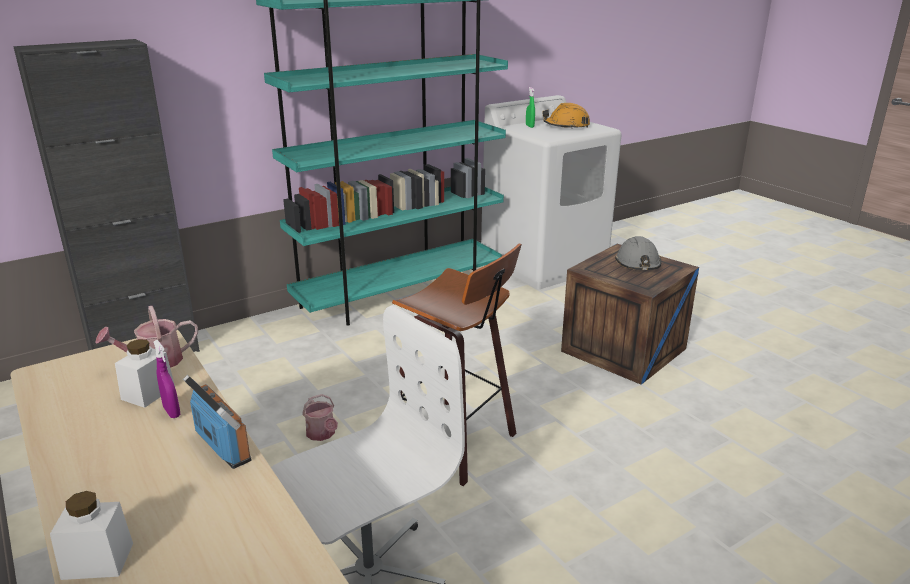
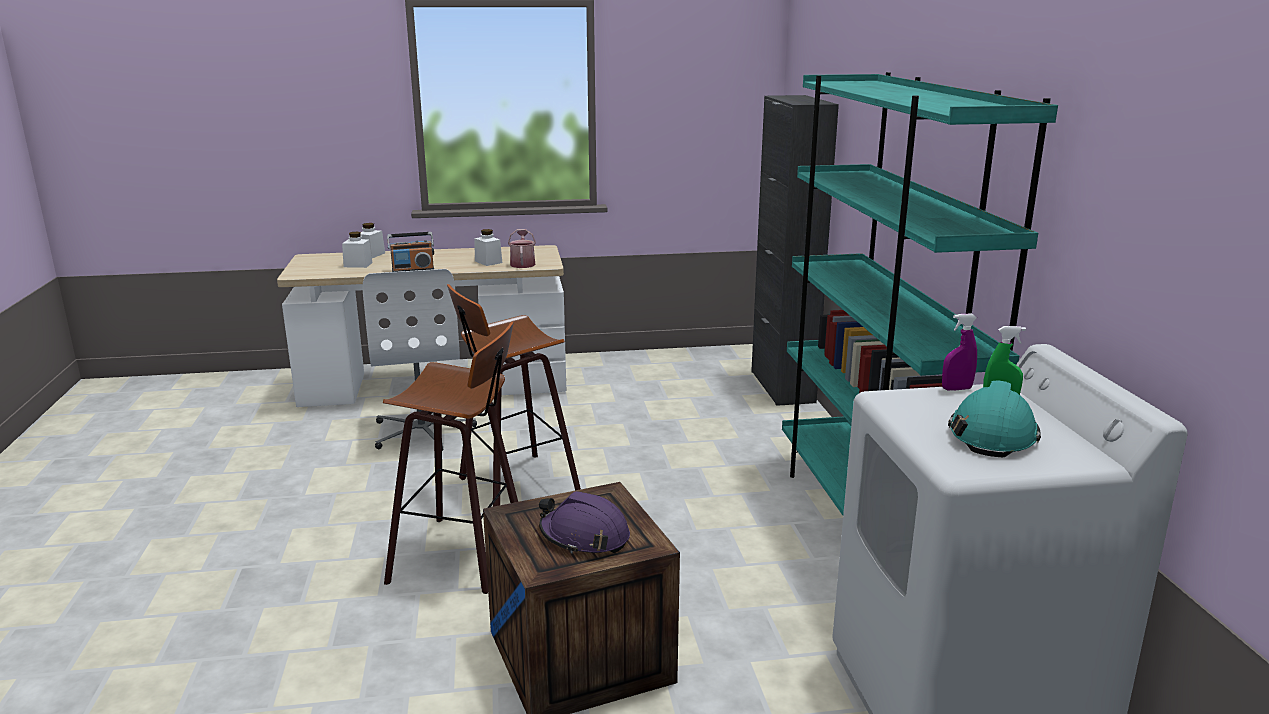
camera: 115 degrees right, 5 degrees down
(172, 412) = (461, 264): purple spray bottle -> purple spray bottle (956, 389)
(198, 535) = (358, 265): none -> white jar
(322, 434) = (588, 437): watering can -> none
(566, 126) = (992, 435): orange hard hat -> turquoise hard hat
(580, 427) = (464, 556): none -> stool
(638, 264) = (584, 537): grey hard hat -> purple hard hat

